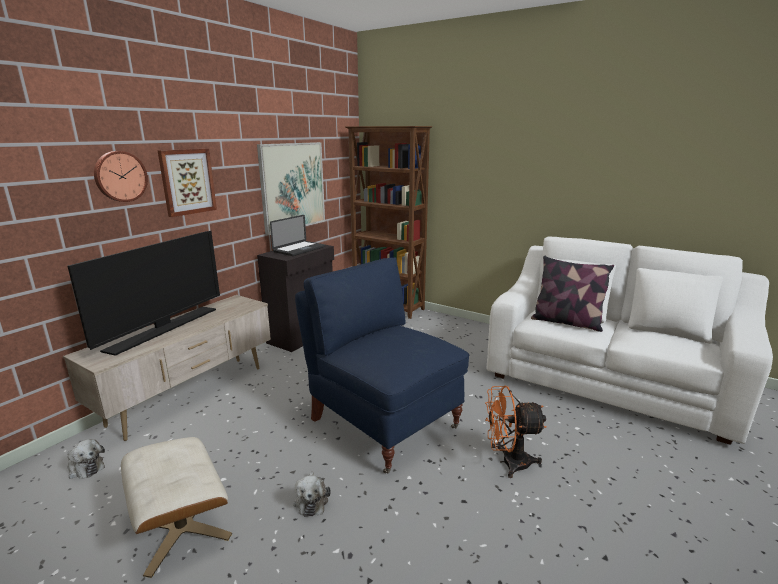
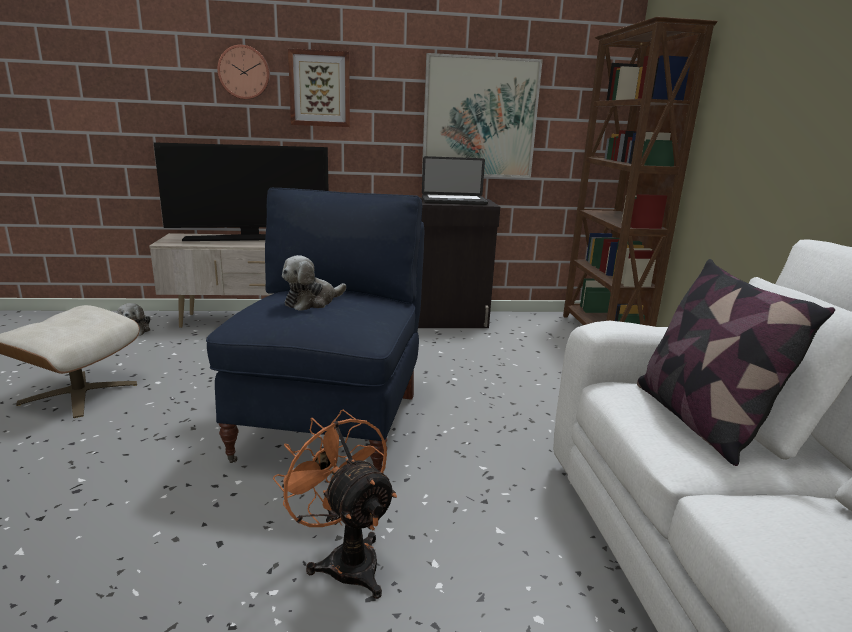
camera: 50 degrees right, 0 degrees up
(311, 500) = (153, 435): plush toy -> plush toy (312, 302)

